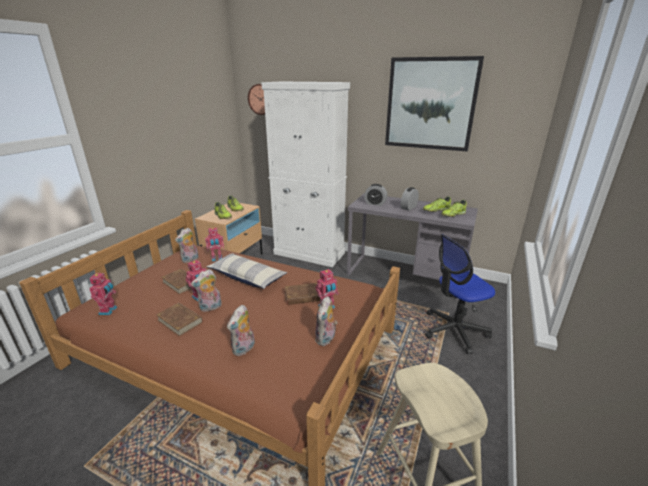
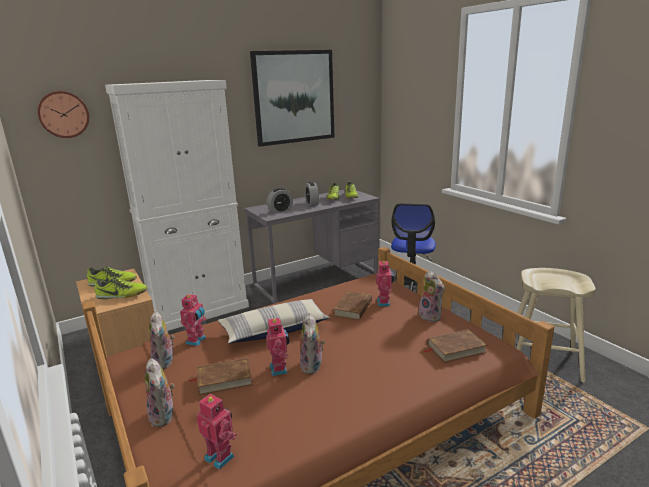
camera: 55 degrees left, 5 degrees down
(180, 321) = (318, 393): brown book -> brown book (455, 348)
(244, 349) = (411, 360): plush toy -> plush toy (164, 416)

